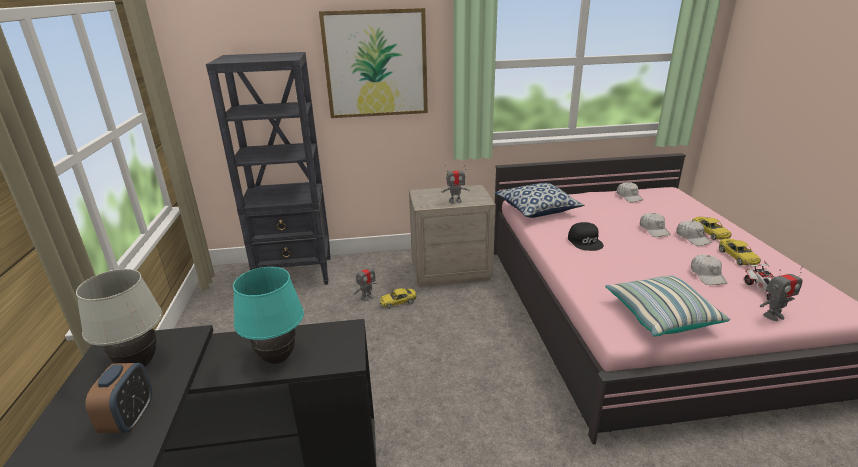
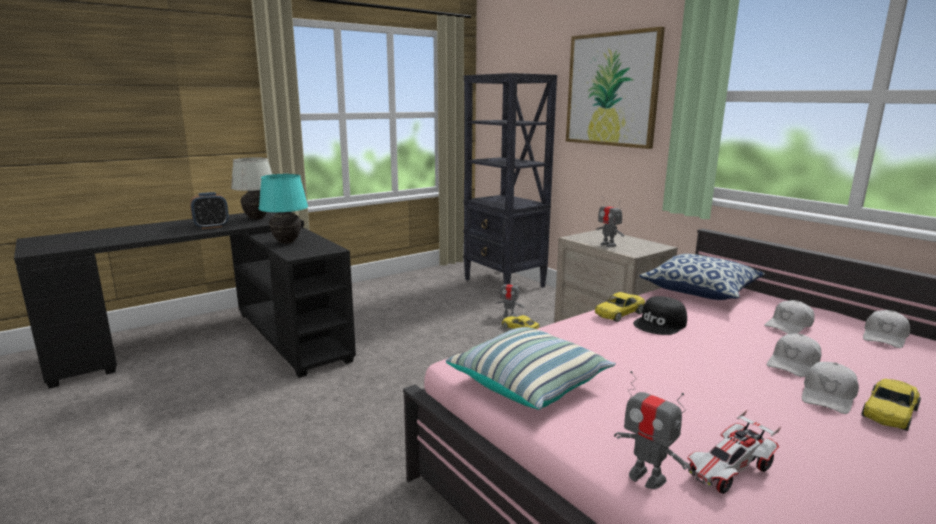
camera: 60 degrees right, 10 degrees down
(707, 275) = (704, 413): white cap -> white cap (789, 325)
(737, 257) = (832, 442): yellow toy car -> yellow toy car (619, 313)

